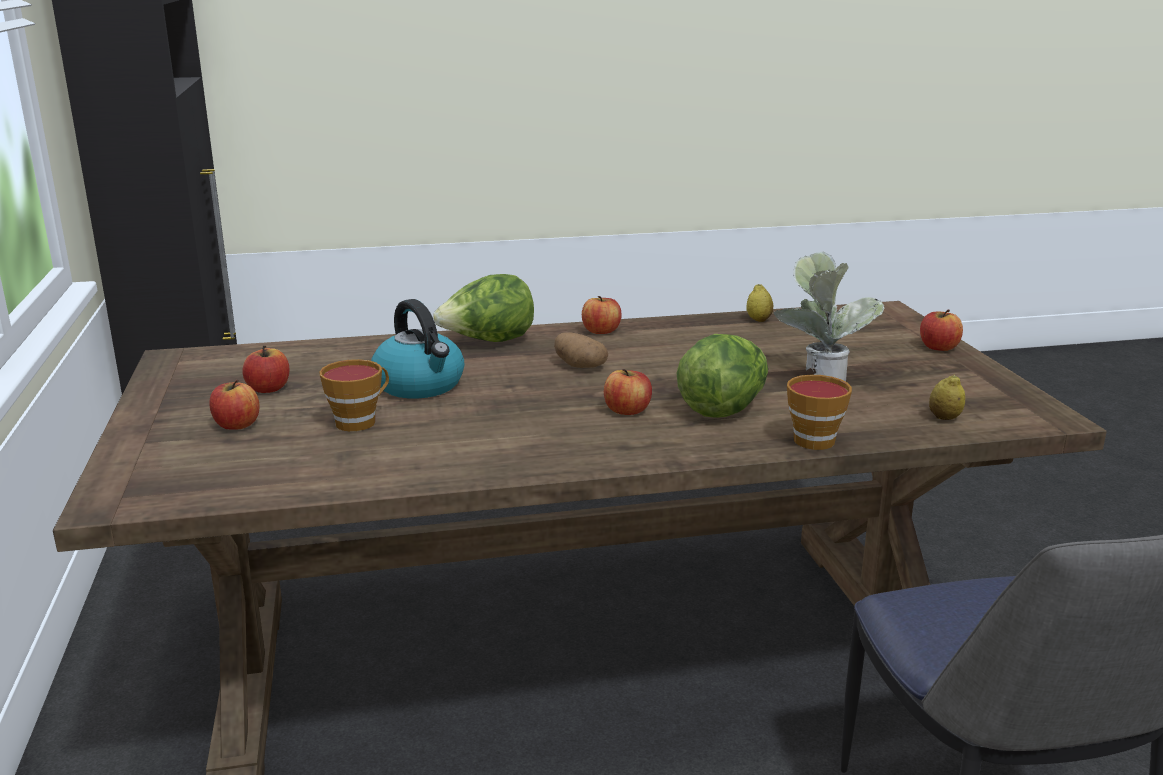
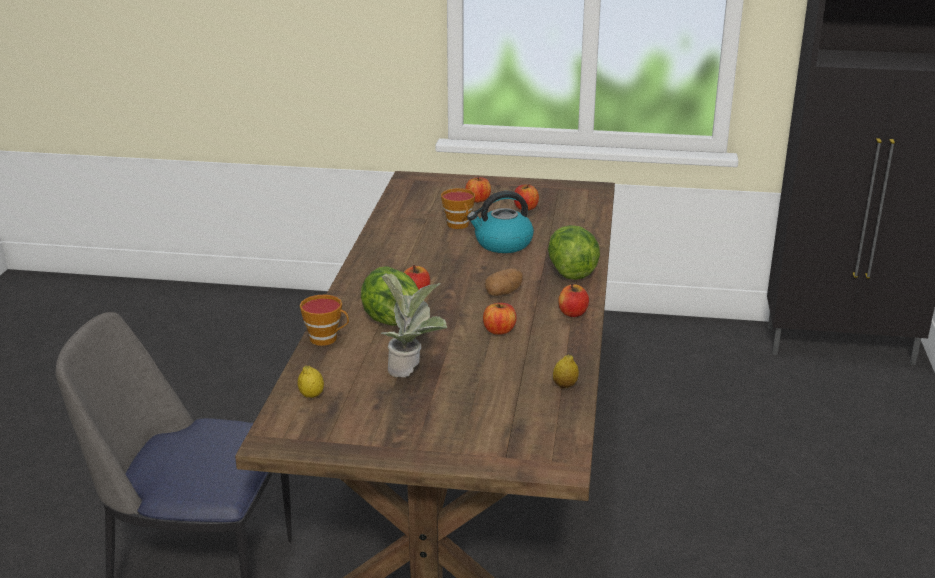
camera: 110 degrees right, 5 degrees up
(938, 347) = (441, 451): apple -> apple (499, 330)

